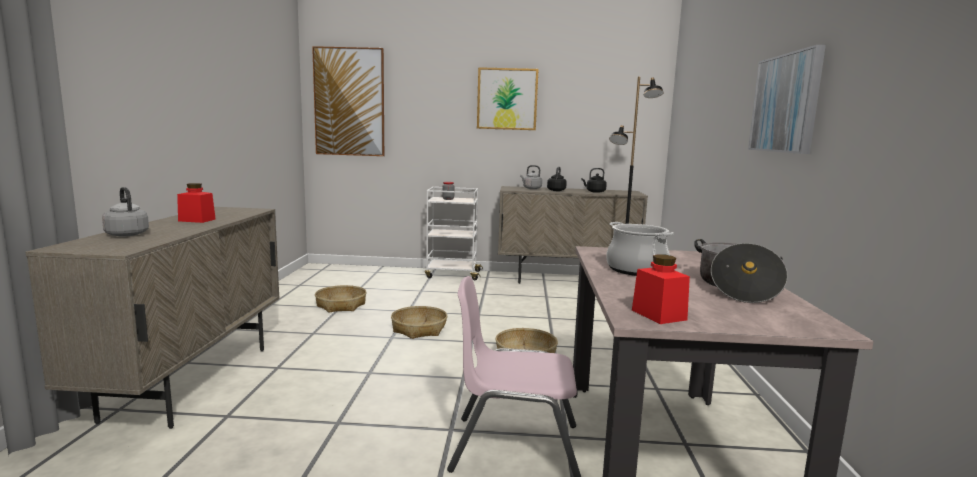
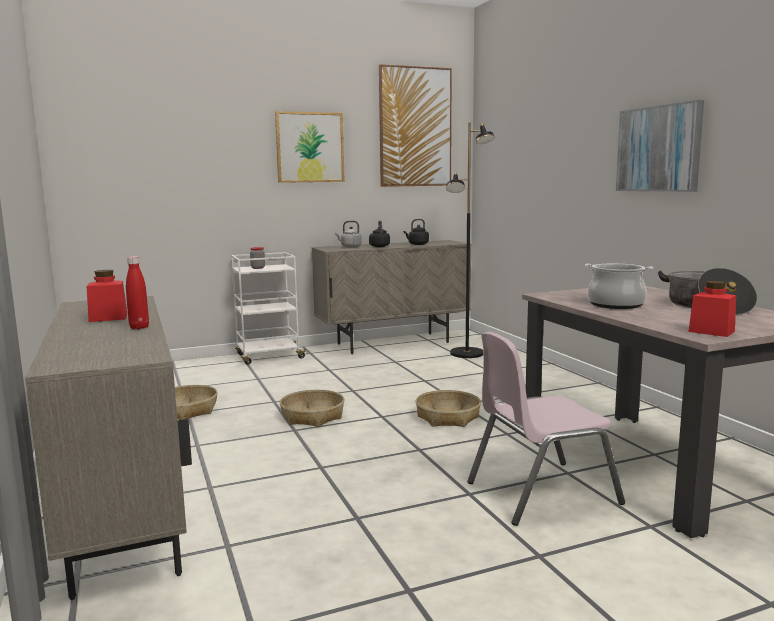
camera: 25 degrees left, 0 degrees up
(126, 234) = (82, 342): grey kettle -> none
(189, 229) = (139, 327): none -> red bottle
(349, 102) = (112, 156): picture -> picture (415, 127)

